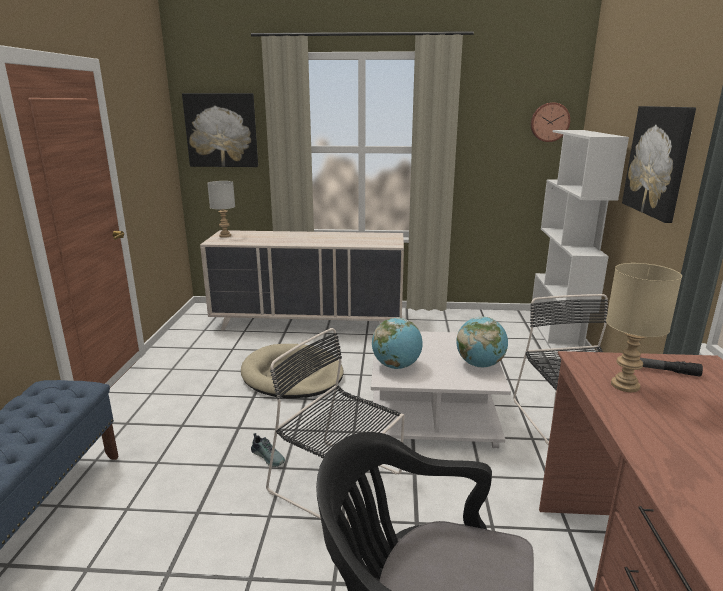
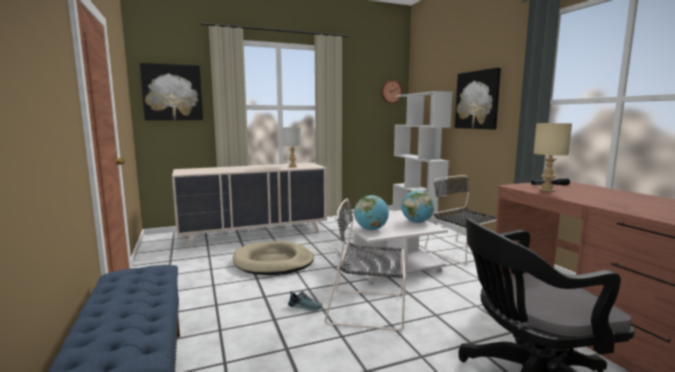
camera: 25 degrees left, 10 degrees down
(225, 236) = (185, 170): grey table lamp -> grey table lamp (292, 167)

